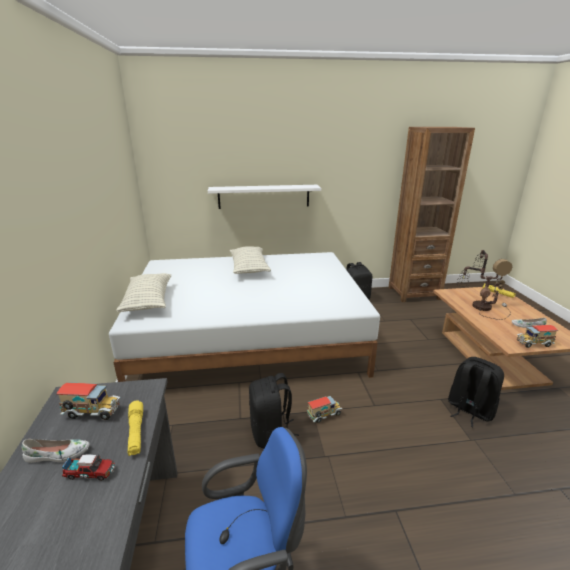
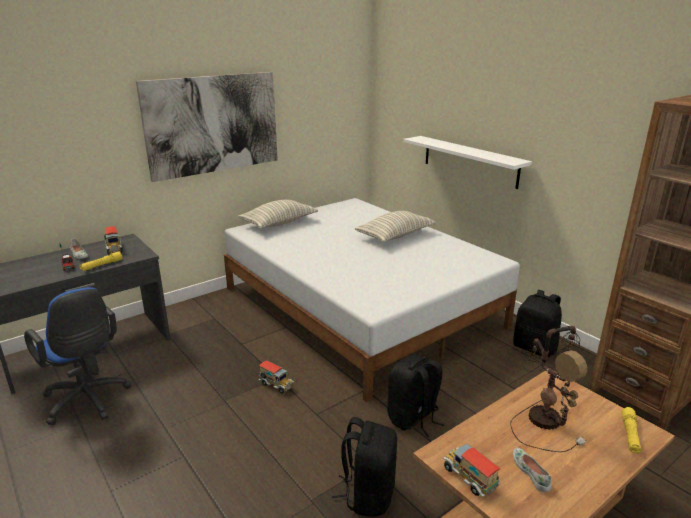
camera: 60 degrees right, 0 degrees up
(75, 205) = (213, 124): none -> picture
(271, 433) = (234, 364): black backpack -> black backpack (413, 418)

